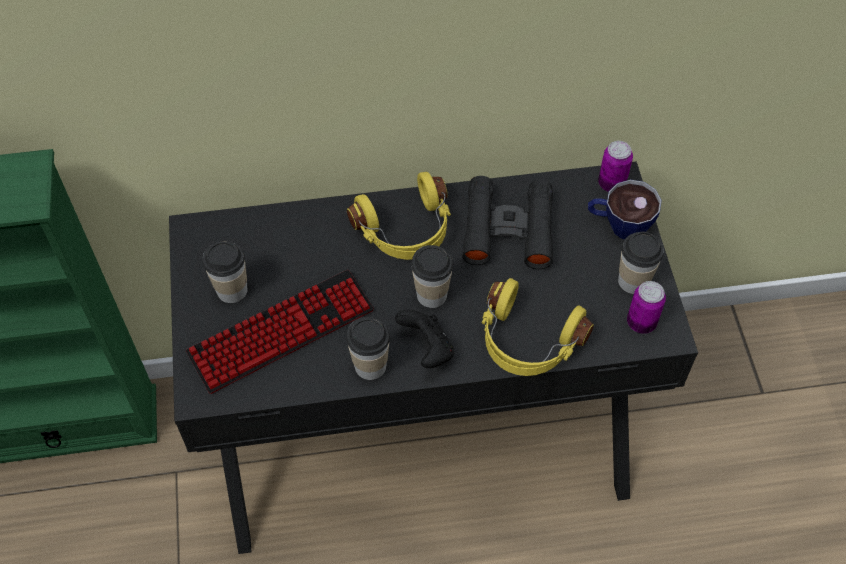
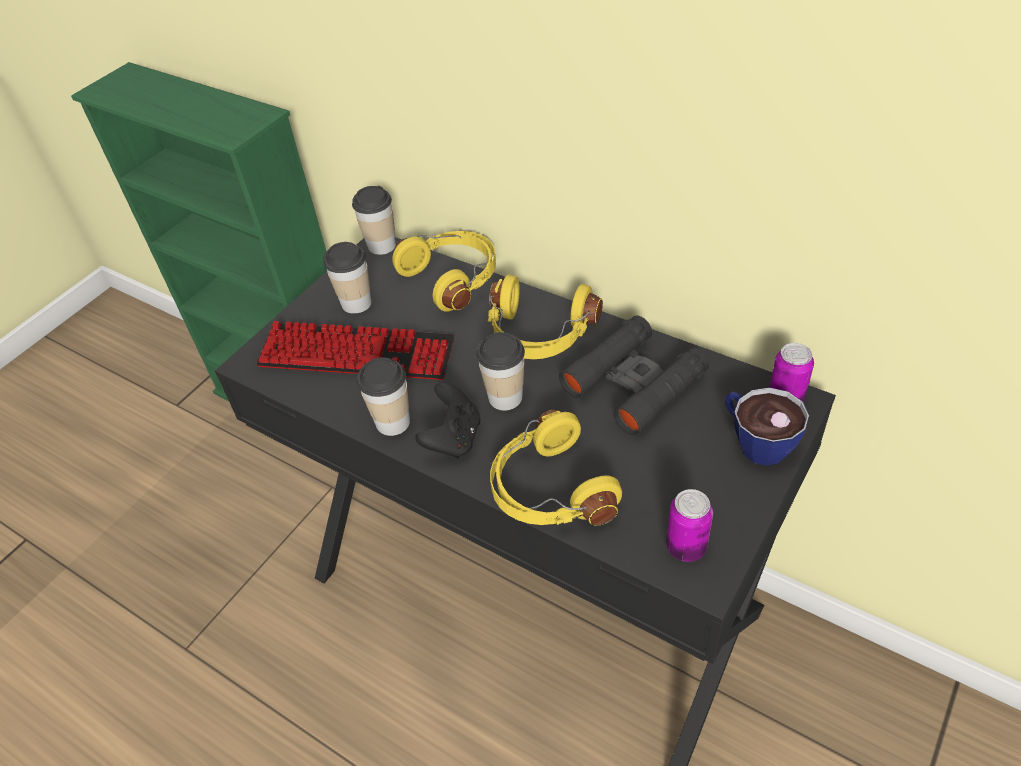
camera: 45 degrees right, 10 degrees down
(290, 222) = (453, 278): none -> yellow headphones
(633, 281) = (717, 503): cup -> cup (381, 245)

